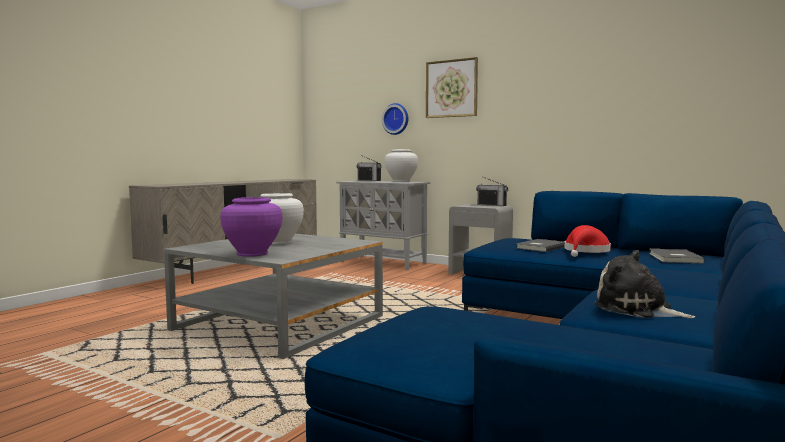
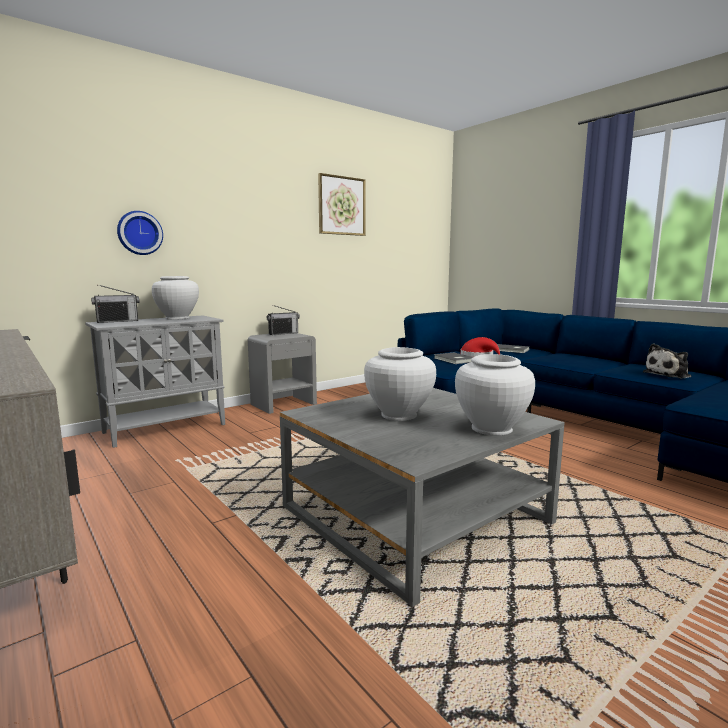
camera: 70 degrees left, 5 degrees up
(252, 254) = (491, 429): purple vase -> white vase
(451, 88) = (218, 203): picture -> picture (341, 206)

